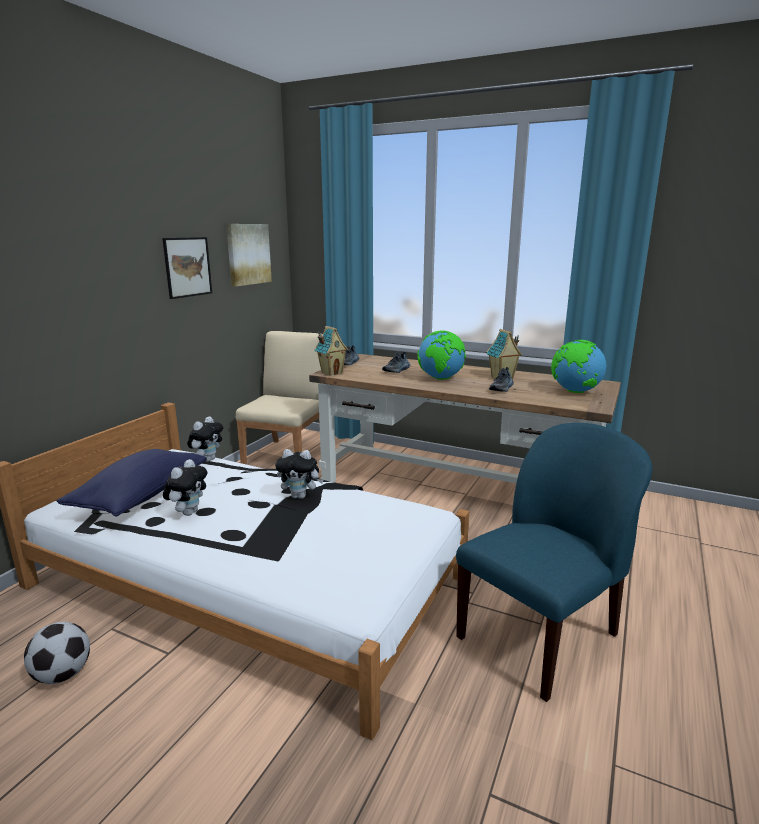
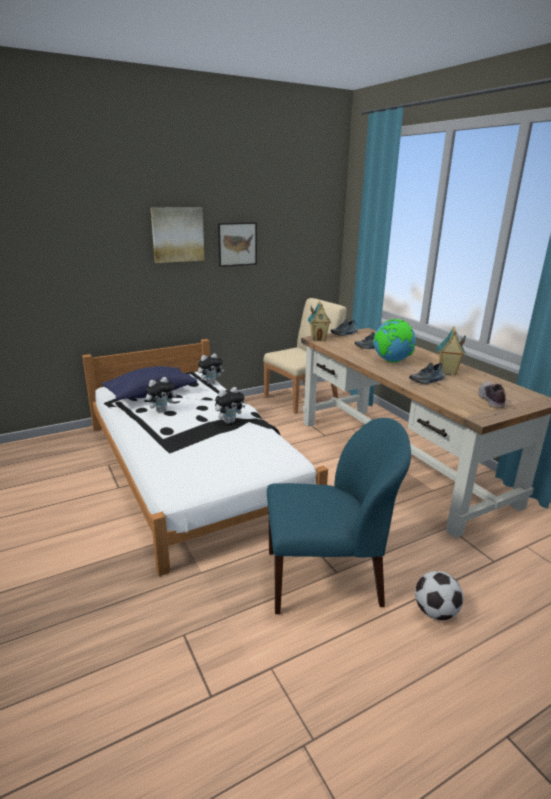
camera: 35 degrees right, 5 degrees up
(63, 674) = (71, 477): football -> football (435, 612)
(248, 254) = (297, 235): picture -> picture (177, 234)
(300, 496) = (229, 421): plush toy -> plush toy turned 75 degrees counterclockwise
(575, 392) = (490, 400): globe -> shoe

